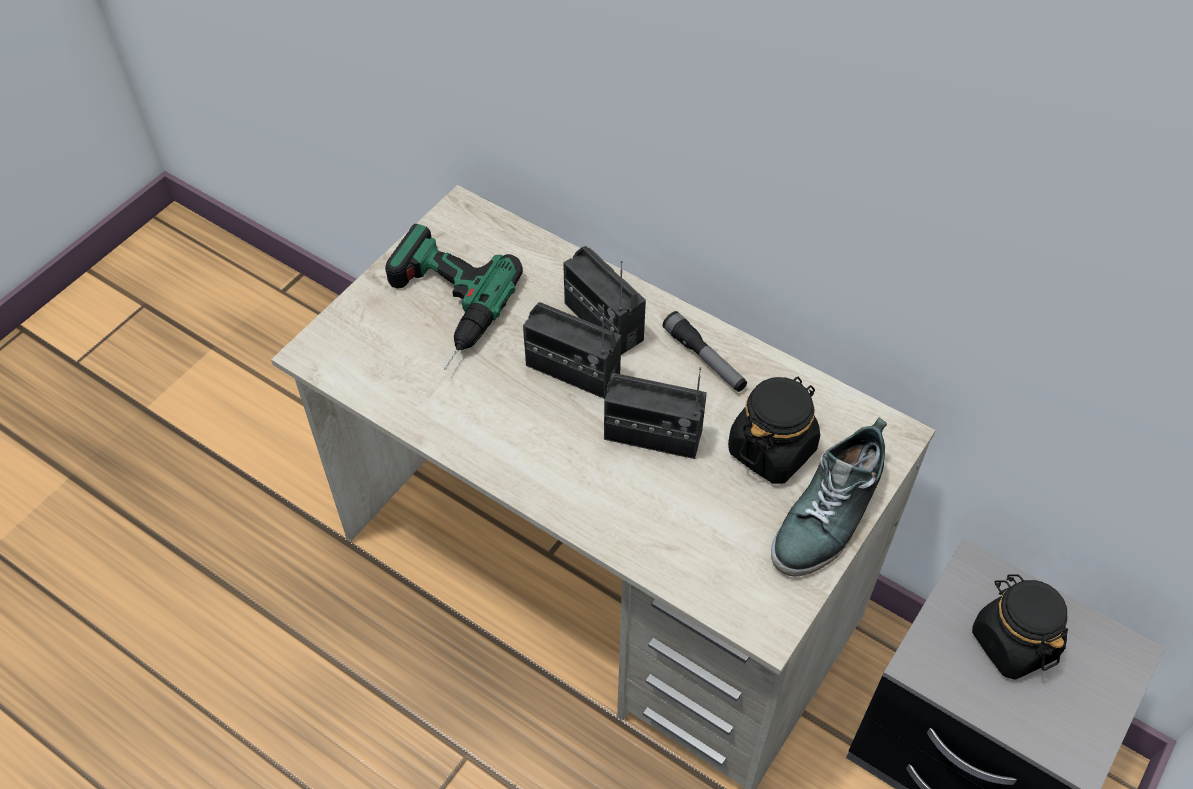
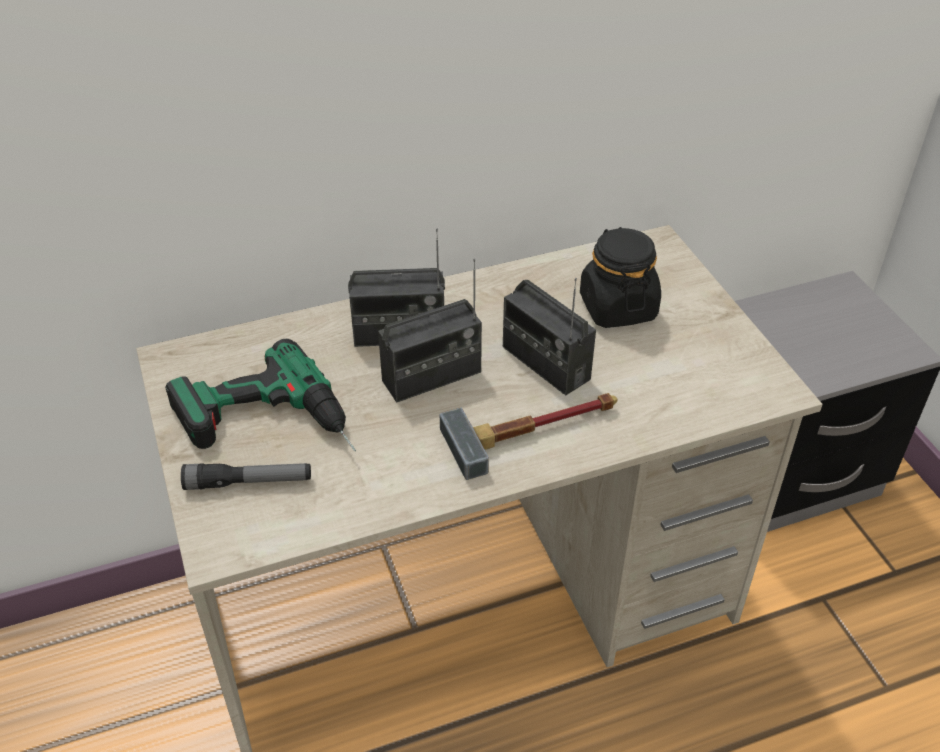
camera: 55 degrees left, 10 degrees down
(568, 471) = (535, 430): none -> hammer
(652, 436) = (545, 363): radio -> radio turned 90 degrees clockwise
(704, 359) = (497, 298): flashlight -> flashlight (248, 482)
(829, 515) = (702, 309): shoe -> none
(1013, 642) = (804, 331): black jar -> none

